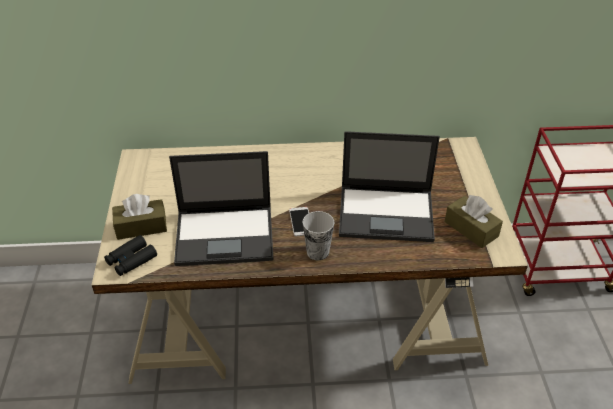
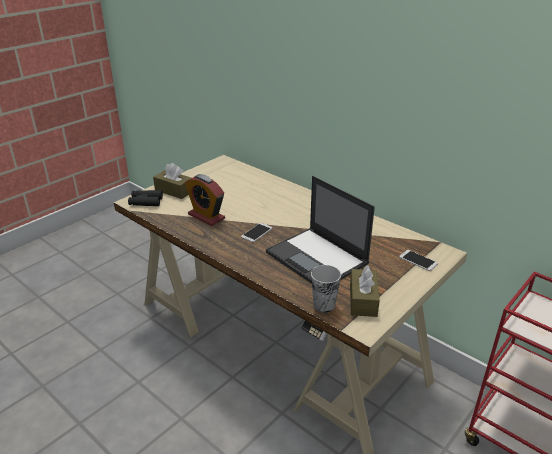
camera: 45 degrees right, 10 degrees down
(226, 235) = (206, 216): laptop -> alarm clock
(318, 252) = (240, 252): cup -> cup (324, 305)
(457, 166) = (418, 260): none -> phone

